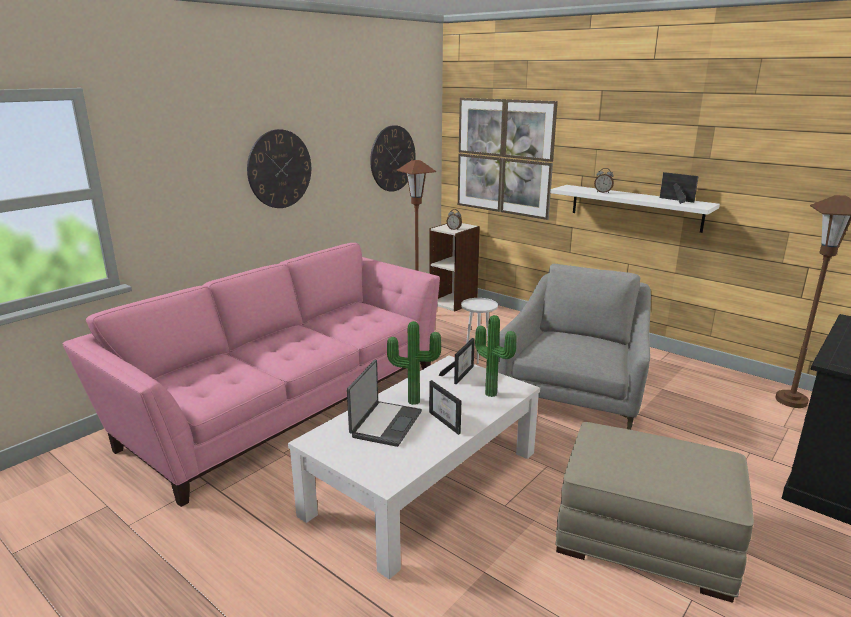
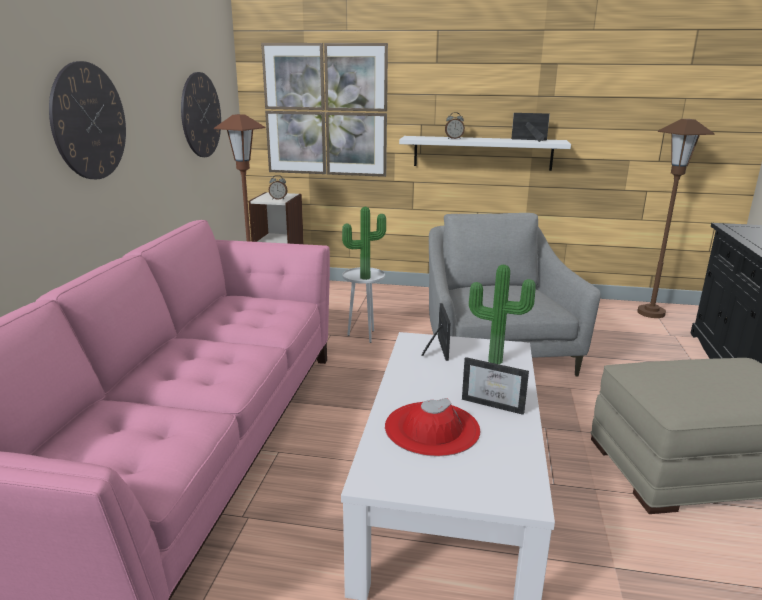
camera: 30 degrees left, 0 degrees up
(385, 424) = (432, 428): laptop -> red hat
(414, 400) = (427, 390): potted plant -> potted plant (364, 277)

